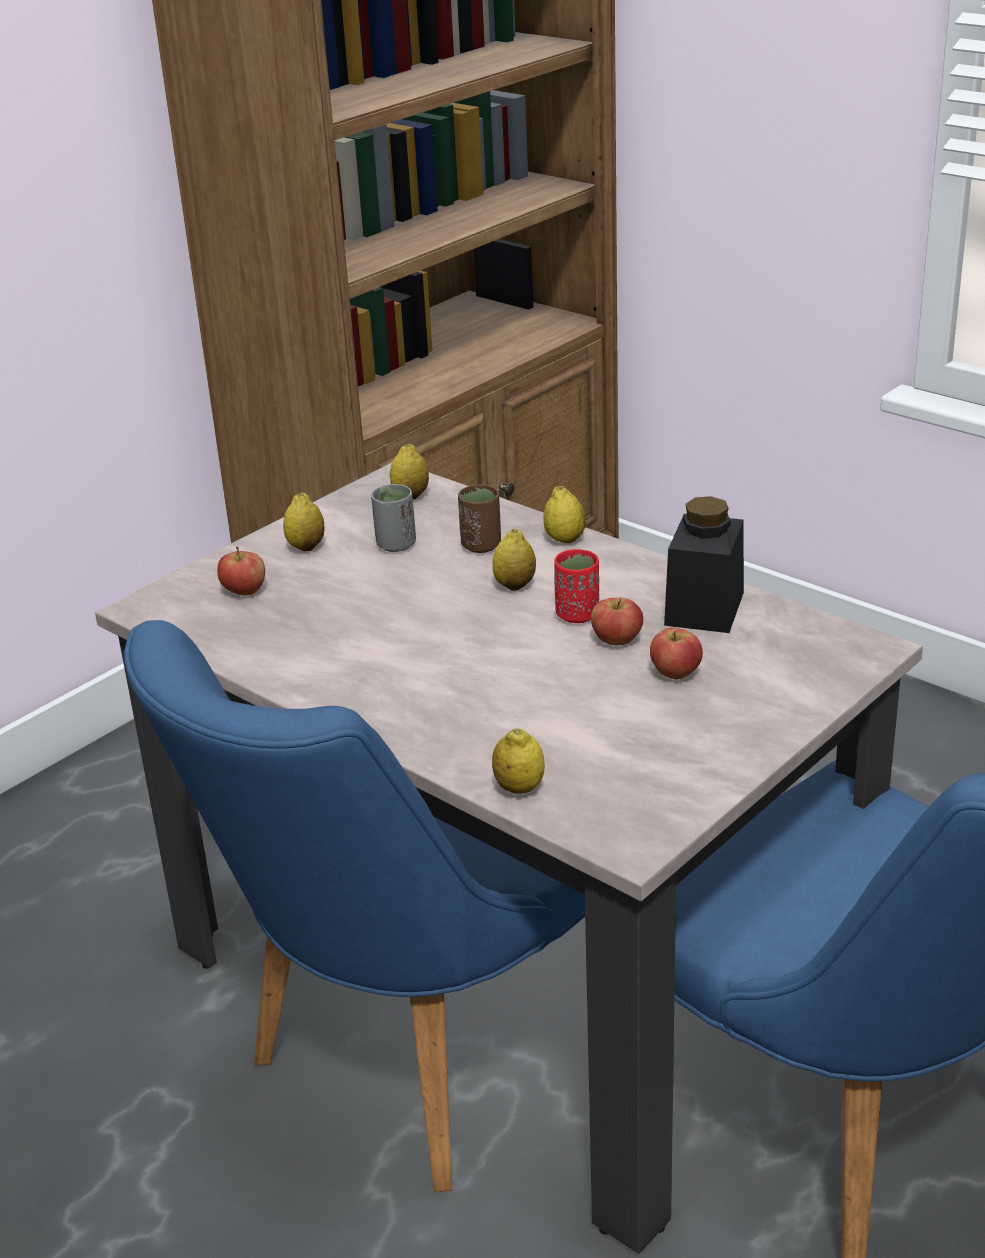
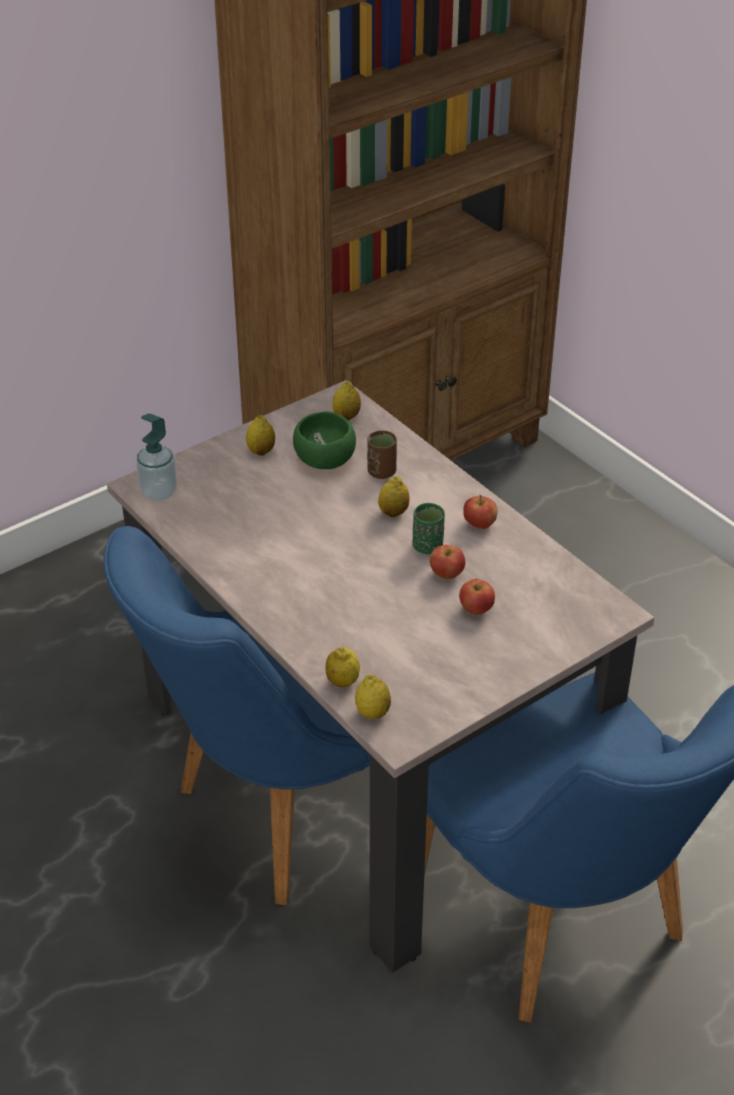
camera: 10 degrees right, 10 degrees up
(174, 611) = (159, 492): none -> soap dispenser
(244, 592) = (209, 484): apple -> apple (479, 524)
(396, 545) = (323, 460): grey cup -> green bowl
(565, 540) = (442, 477): lemon -> lemon (372, 712)
(577, 615) = (427, 546): red cup -> green cup
(704, 608) = (516, 557): black jar -> none

